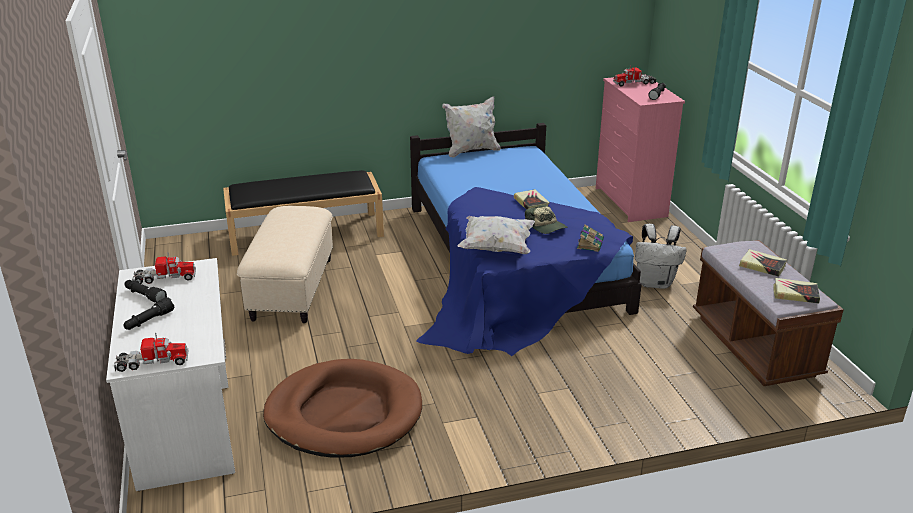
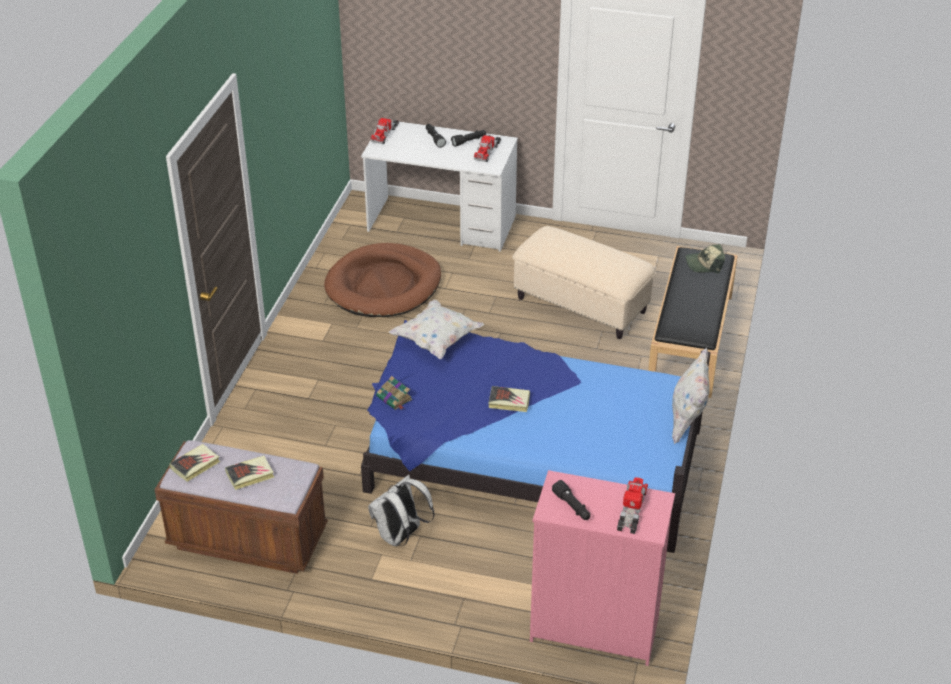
camera: 120 degrees right, 10 degrees up
(546, 227) = (449, 386): cap -> cap (704, 264)

